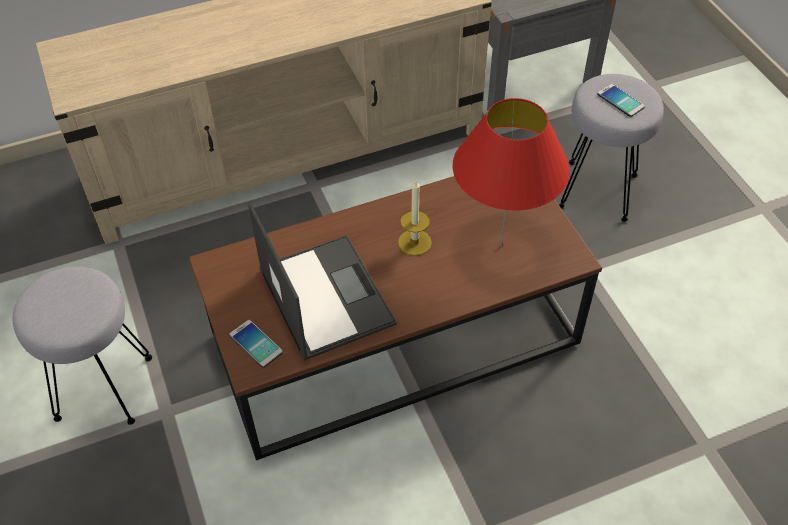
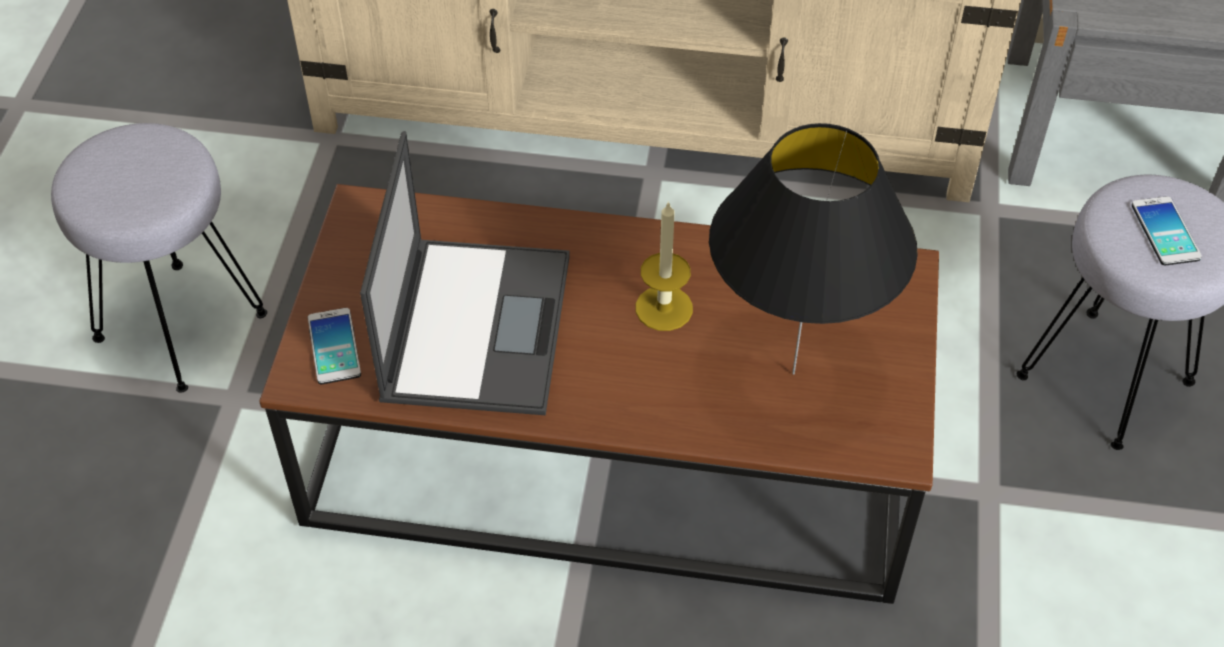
camera: 30 degrees right, 0 degrees up
(501, 245) = (793, 374): red table lamp -> black table lamp

